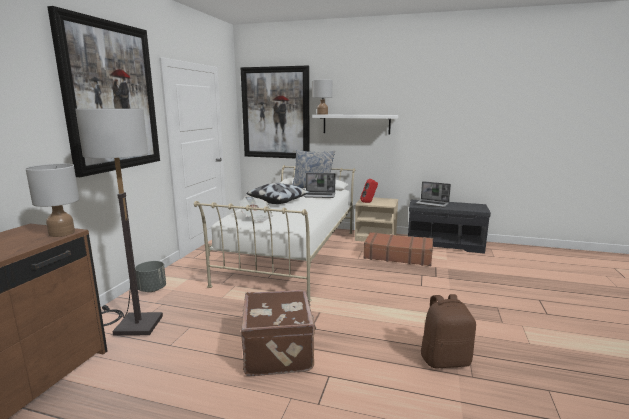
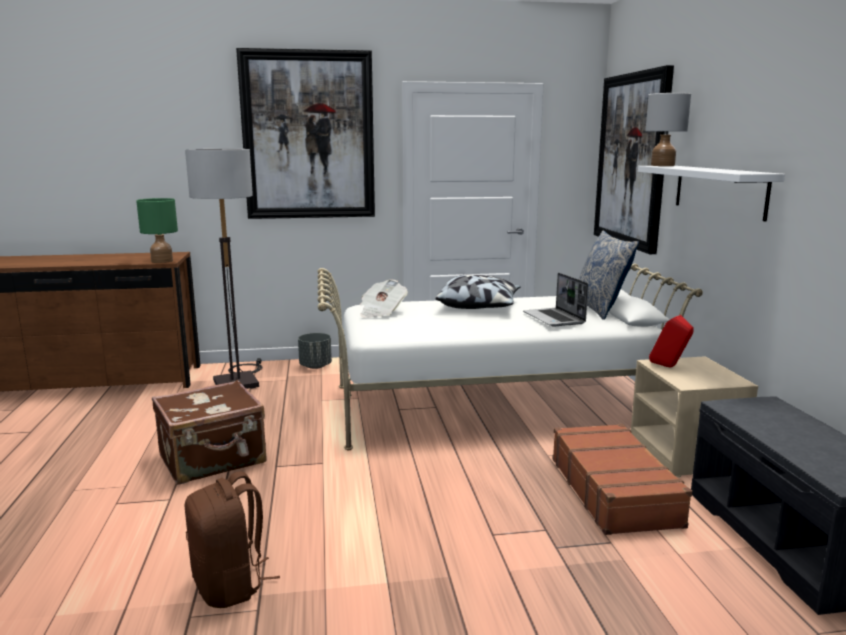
camera: 65 degrees right, 0 degrees up
(62, 233) = (162, 261): grey table lamp -> green table lamp
(432, 204) = (774, 419): laptop -> none

